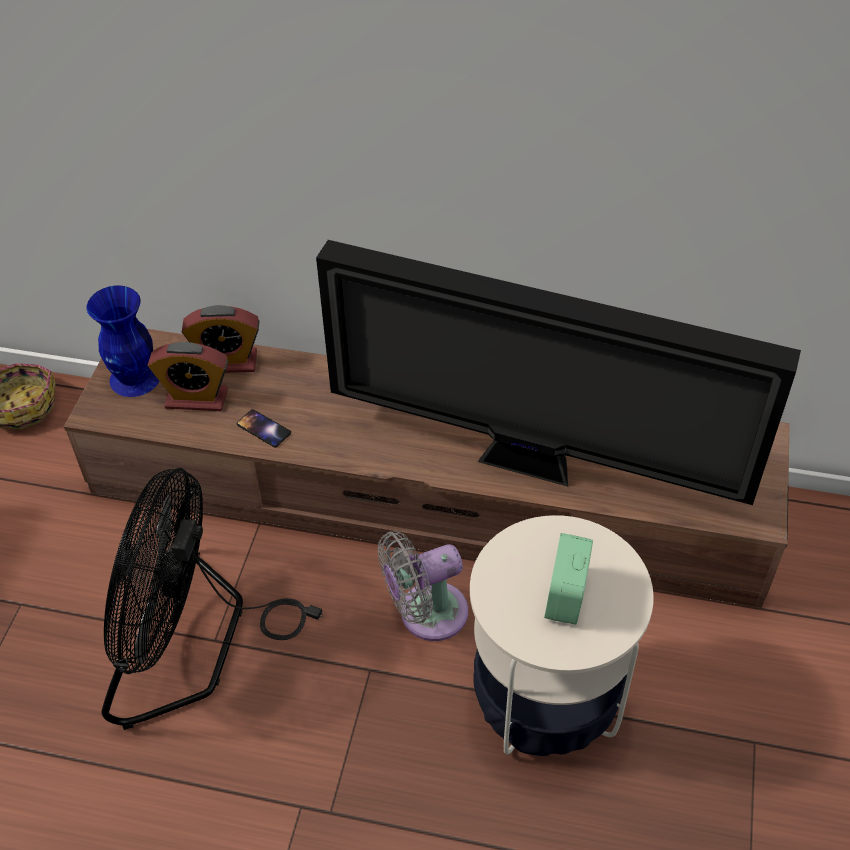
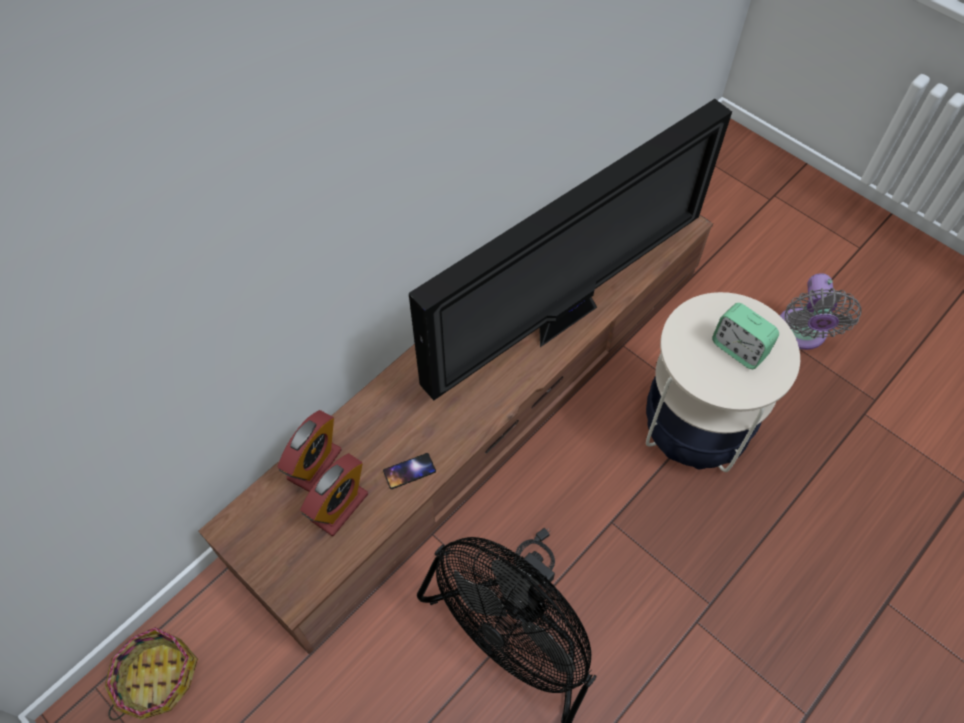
camera: 60 degrees left, 10 degrees up
(135, 379) = (278, 546): blue vase -> none
(426, 614) = (587, 462): grey fan -> grey fan (801, 333)

